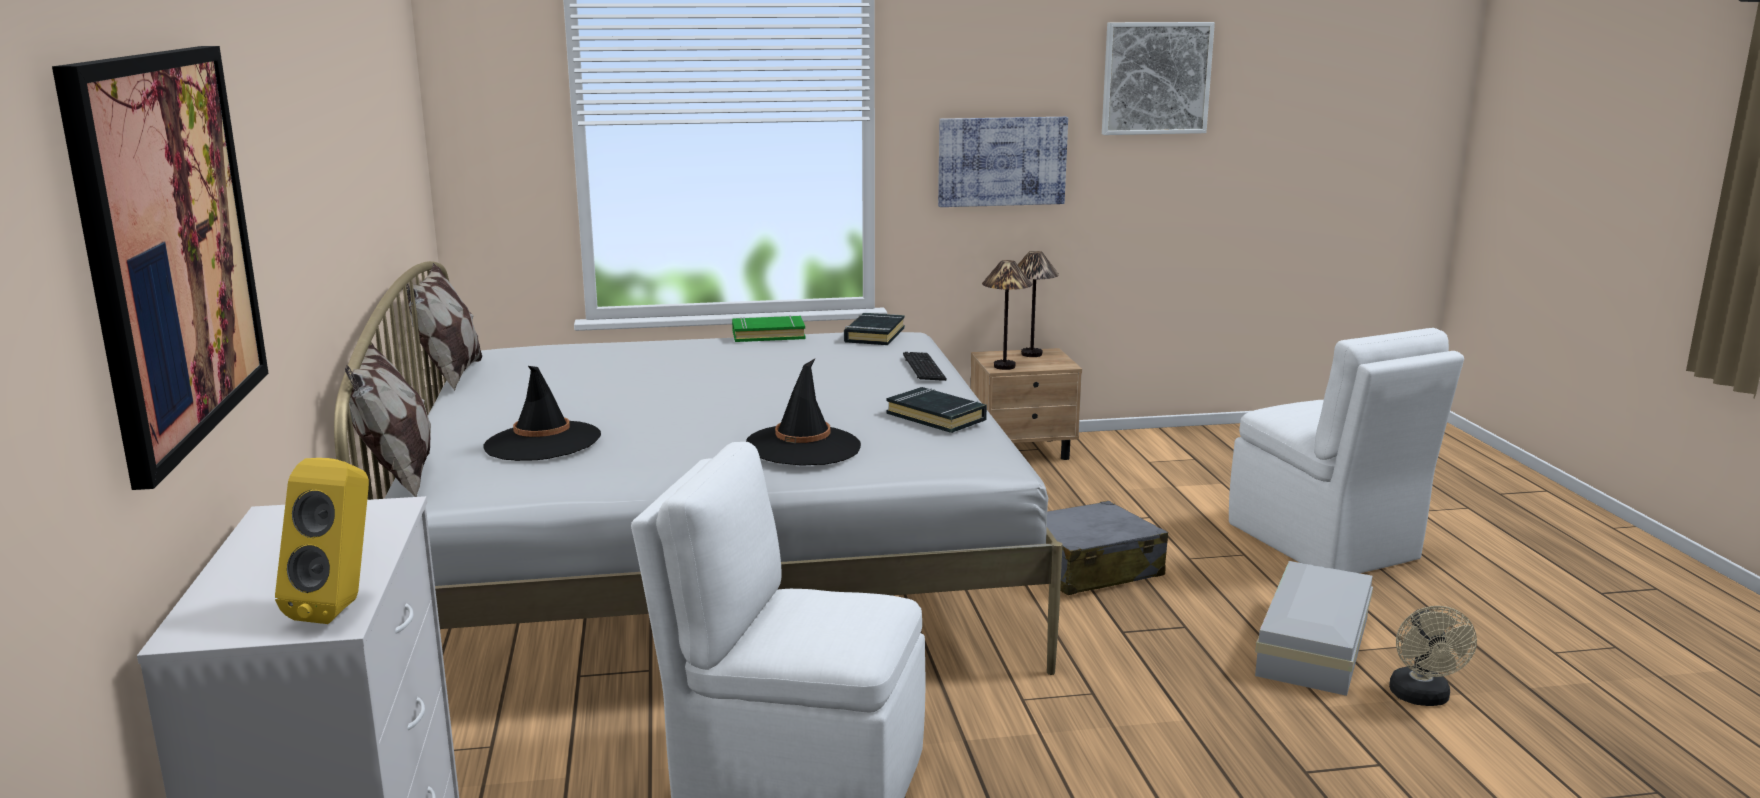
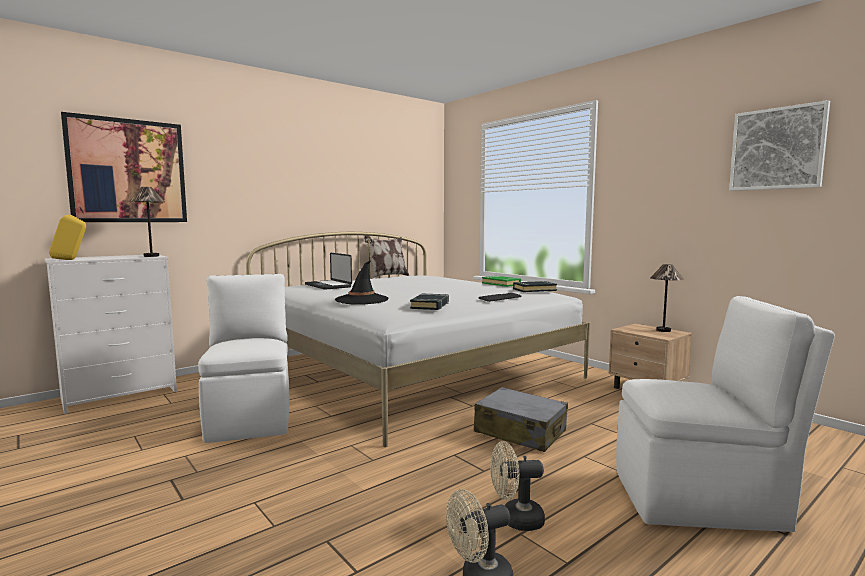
camera: 60 degrees right, 10 degrees down
(397, 478) = (287, 285): pillow -> none
(542, 442) = (328, 286): black hat -> laptop
(1002, 161) = (661, 209): picture -> none
(1004, 366) = (627, 329): table lamp -> table lamp (151, 256)
(1316, 645) = (515, 520): white storage box -> beige fan
(1324, 543) = (701, 499): white chair -> white chair turned 120 degrees counterclockwise

